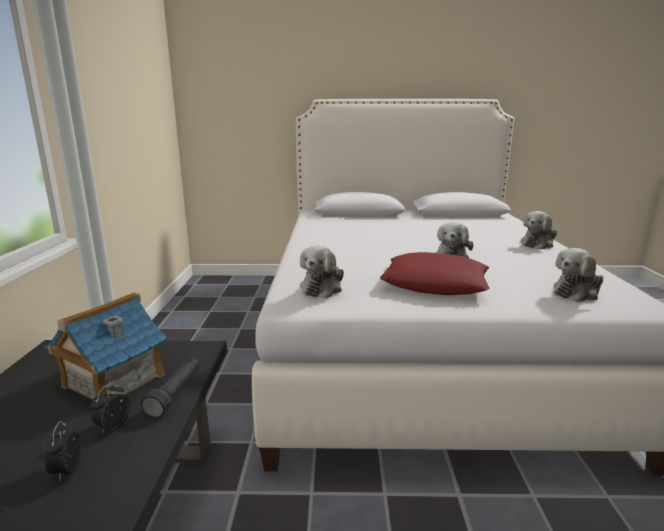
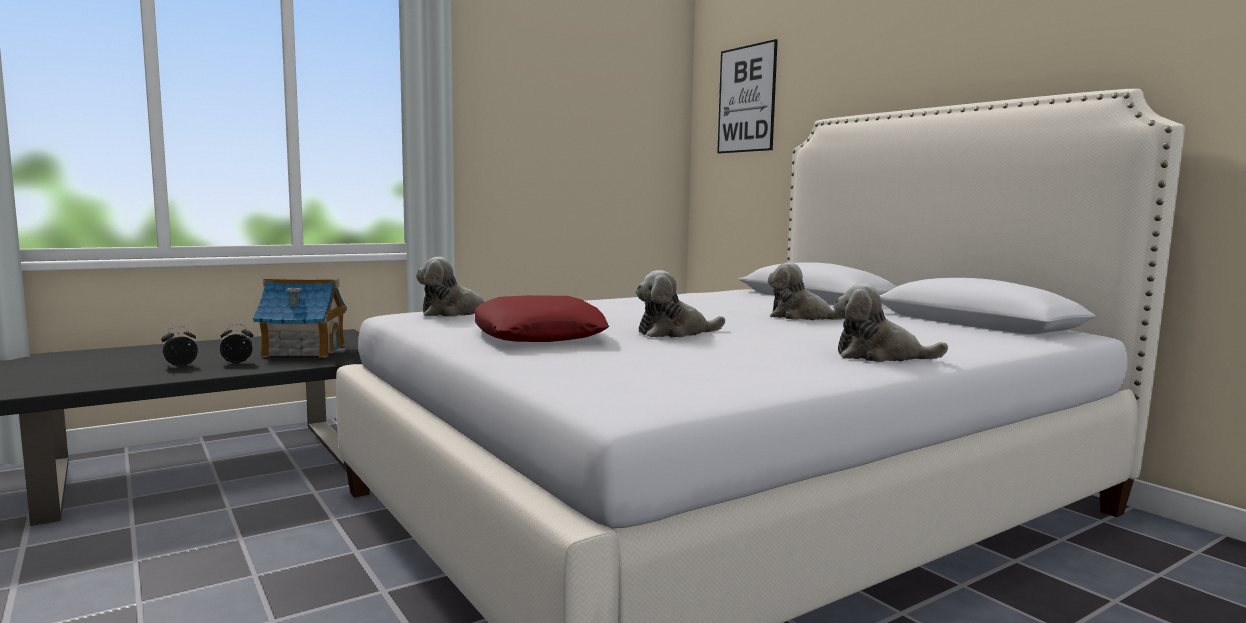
camera: 55 degrees right, 10 degrees down
(175, 393) = (296, 364): black flashlight -> none
(234, 77) = (746, 99): none -> picture
(577, 292) = (619, 376): plush toy -> plush toy (801, 317)

